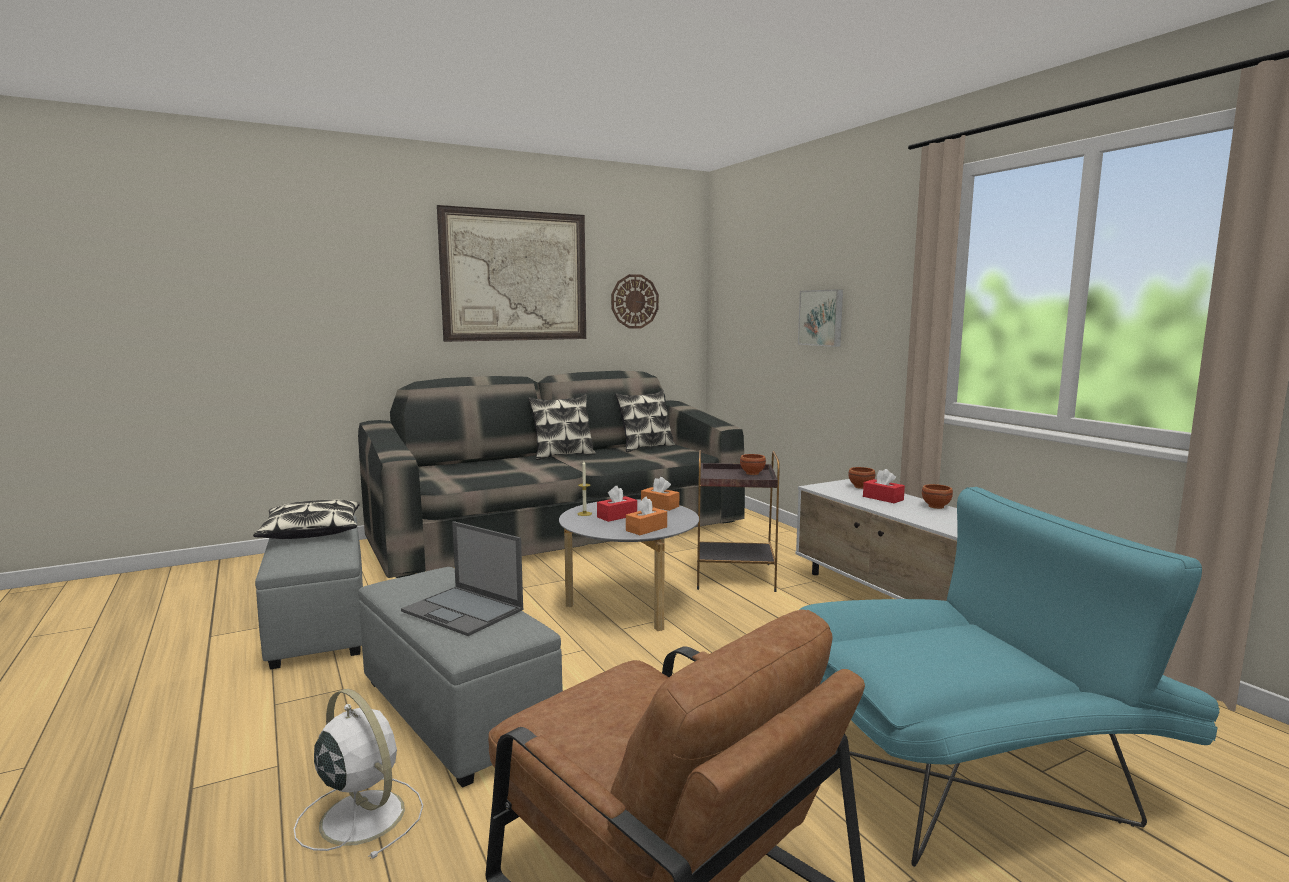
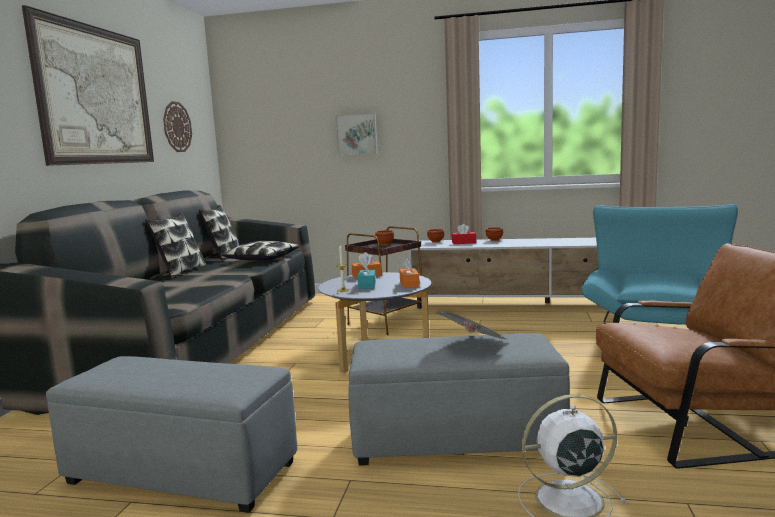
camera: 50 degrees left, 0 degrees up
(312, 532) = (149, 372): pillow -> pillow (261, 259)
(464, 611) = (474, 345): laptop -> newspaper
(617, 516) = (367, 285): red tissue box -> turquoise tissue box

